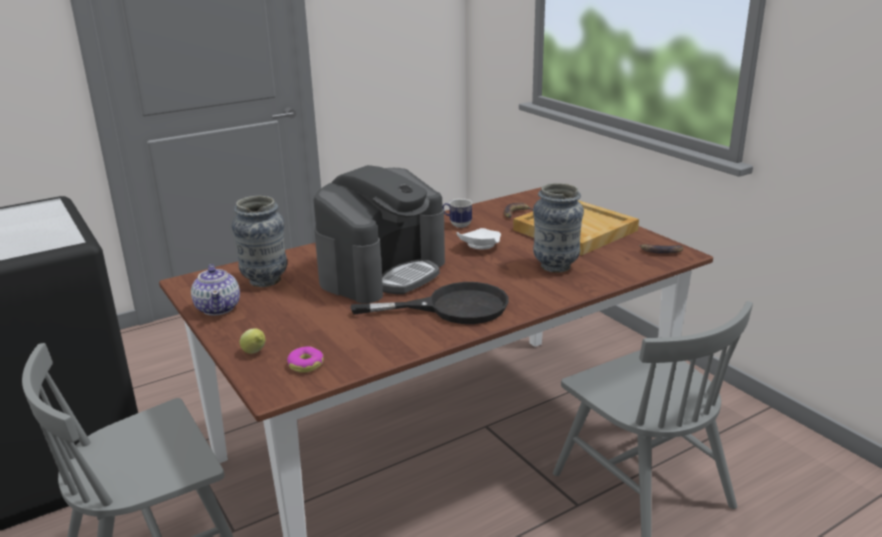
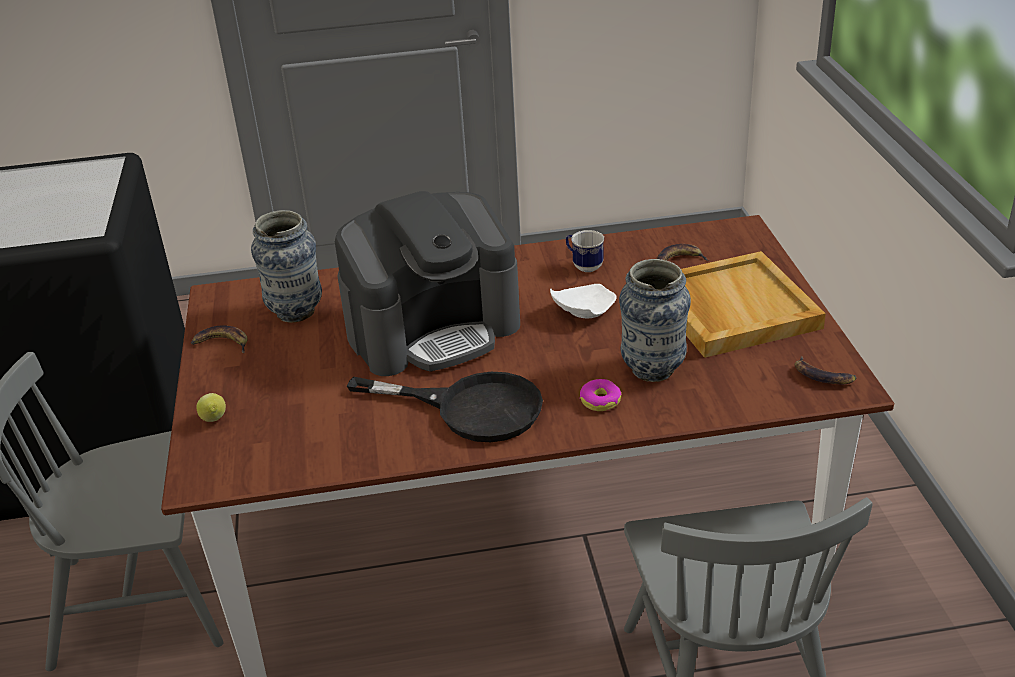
camera: 25 degrees right, 10 degrees up
(218, 308) = (221, 343): teapot -> banana
(305, 365) = (252, 452): donut -> donut (600, 400)

